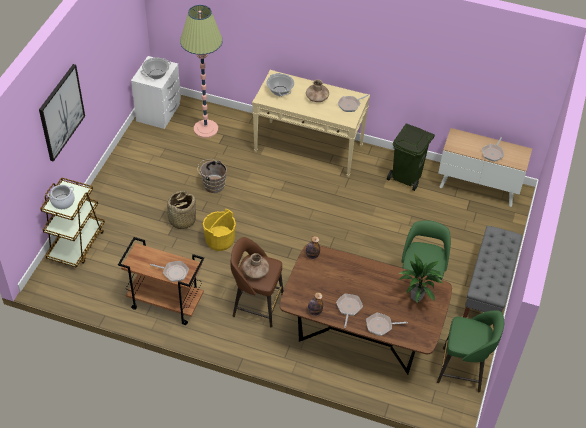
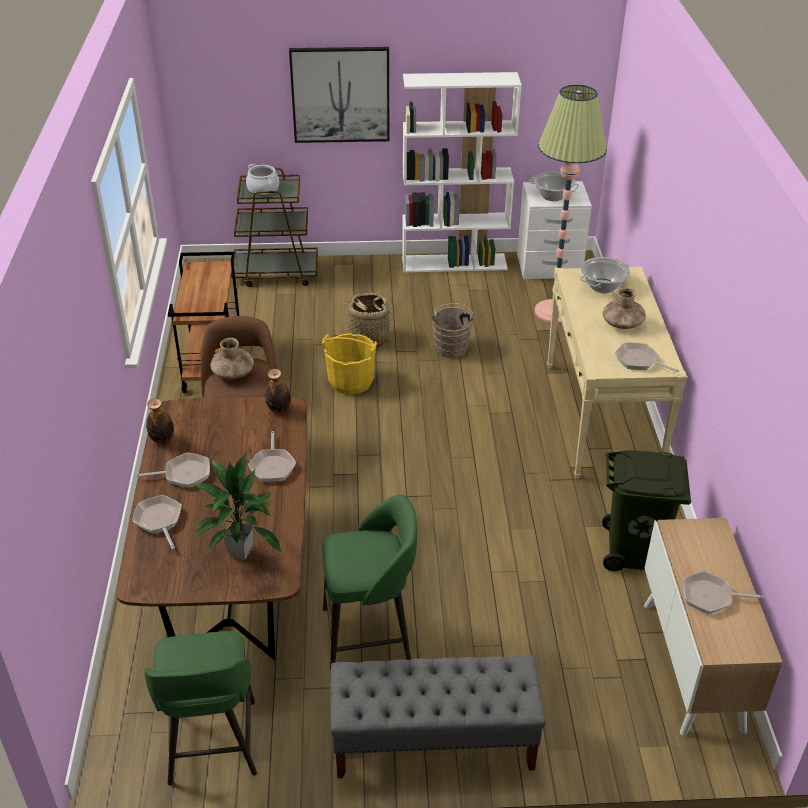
camera: 70 degrees right, 10 degrees down
(125, 152) = (454, 263): none -> white bookcase
(173, 272) = (194, 302): frying pan -> frying pan (272, 466)

